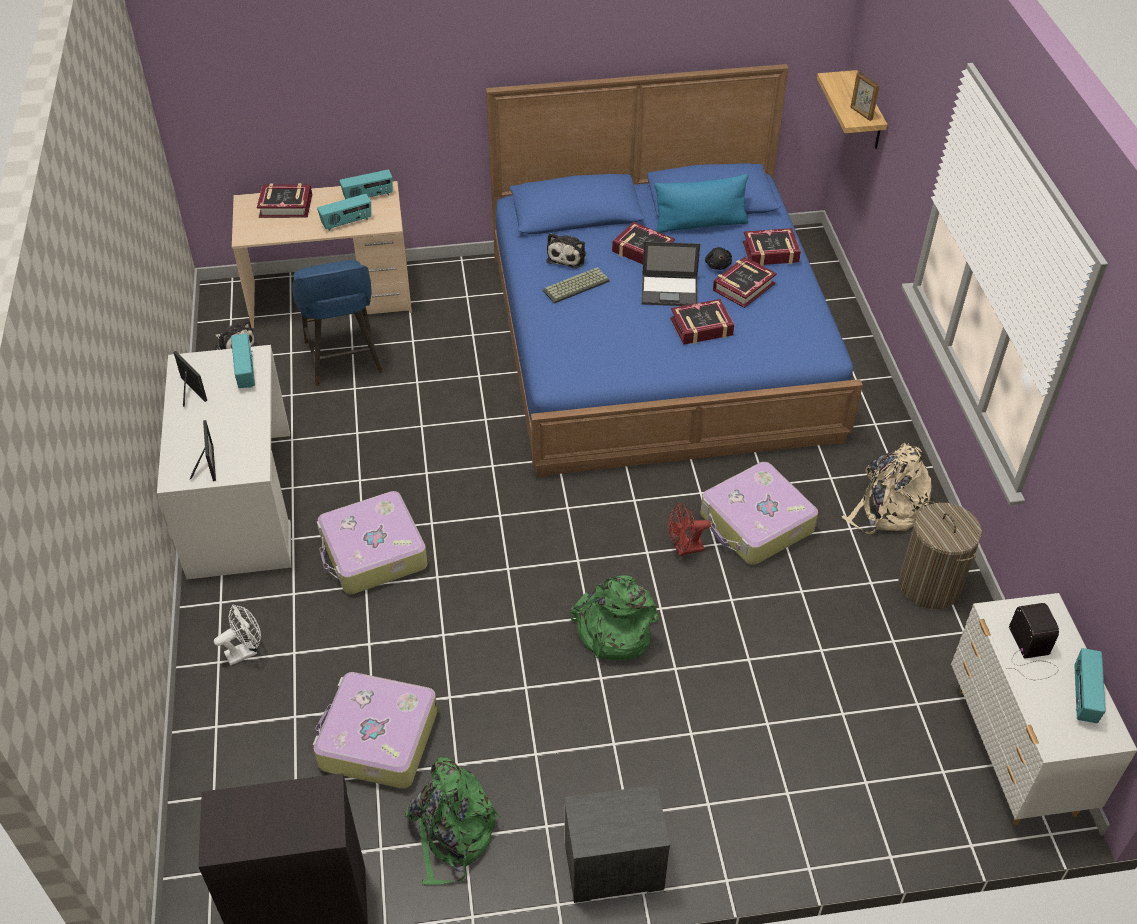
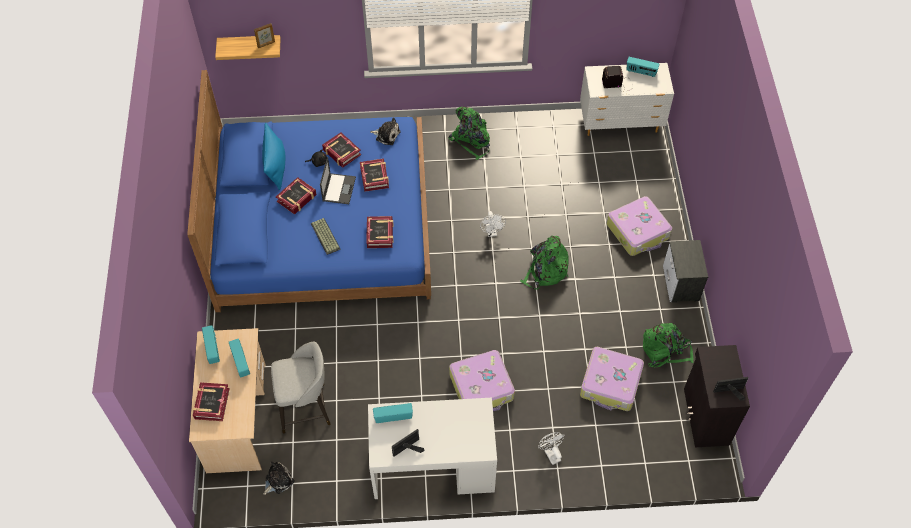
camera: 85 degrees left, 10 degrees up
(207, 463) = (474, 433): picture frame -> picture frame (728, 392)
(343, 359) = (306, 407): blue stool -> grey stool
(567, 256) = (294, 239): plush toy -> plush toy (386, 135)
(684, 549) = (492, 232): red fan -> white fan
(756, 524) = (477, 198): suitcase -> suitcase (638, 231)
(770, 252) = (311, 134): book -> book (380, 234)
(887, 508) = (471, 140): beige backpack -> green backpack
(929, 585) = (524, 133): laundry basket -> none

